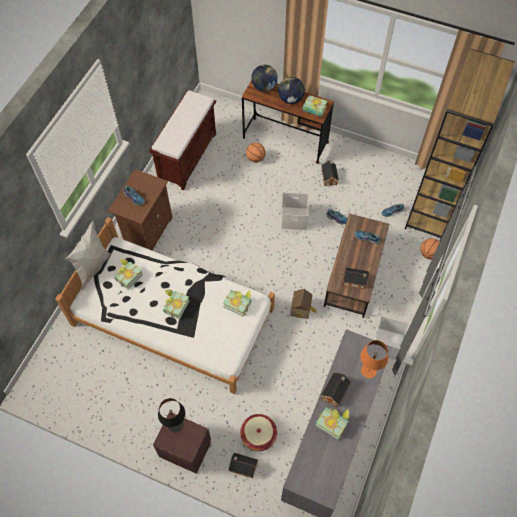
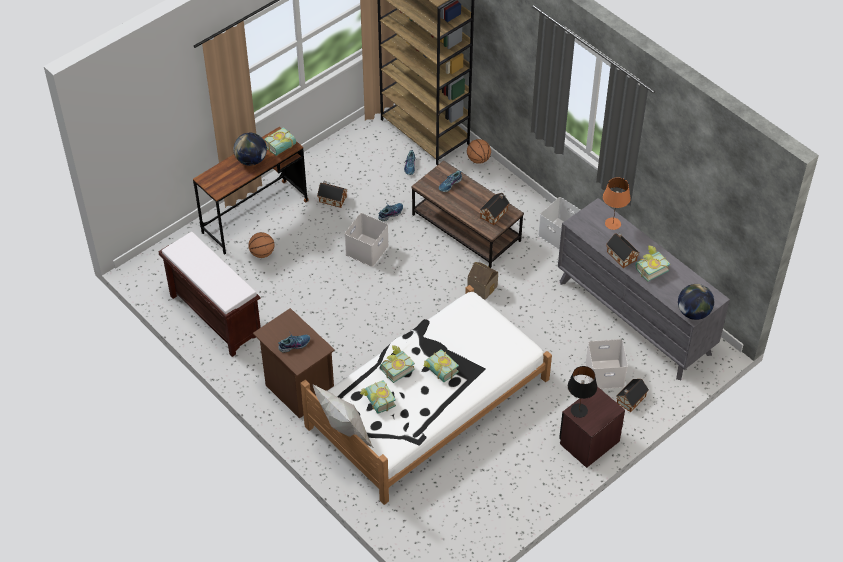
camera: 65 degrees left, 10 degrees down
(239, 303) = (466, 316): book -> book (395, 368)
(258, 435) = (604, 375): basket -> white storage box
(264, 87) = (217, 176): globe -> globe (693, 313)

